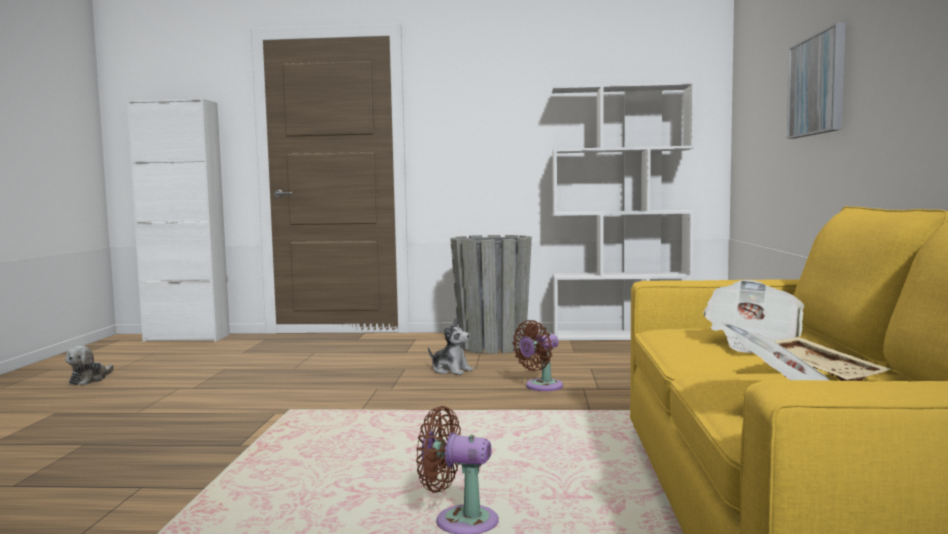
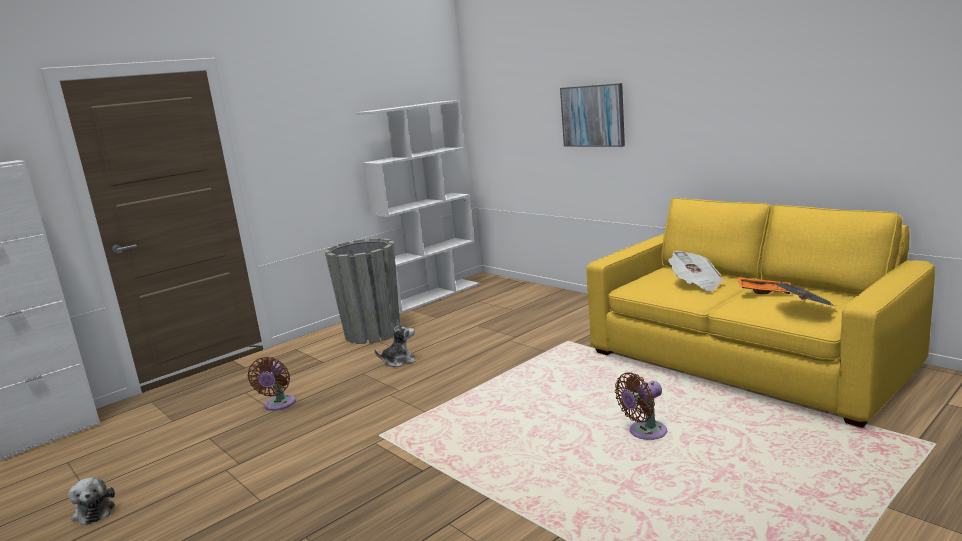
camera: 45 degrees left, 10 degrees up
(541, 387) = (483, 348): brown fan -> brown fan (278, 405)
(822, 372) = (764, 291): beige tray -> orange tray

